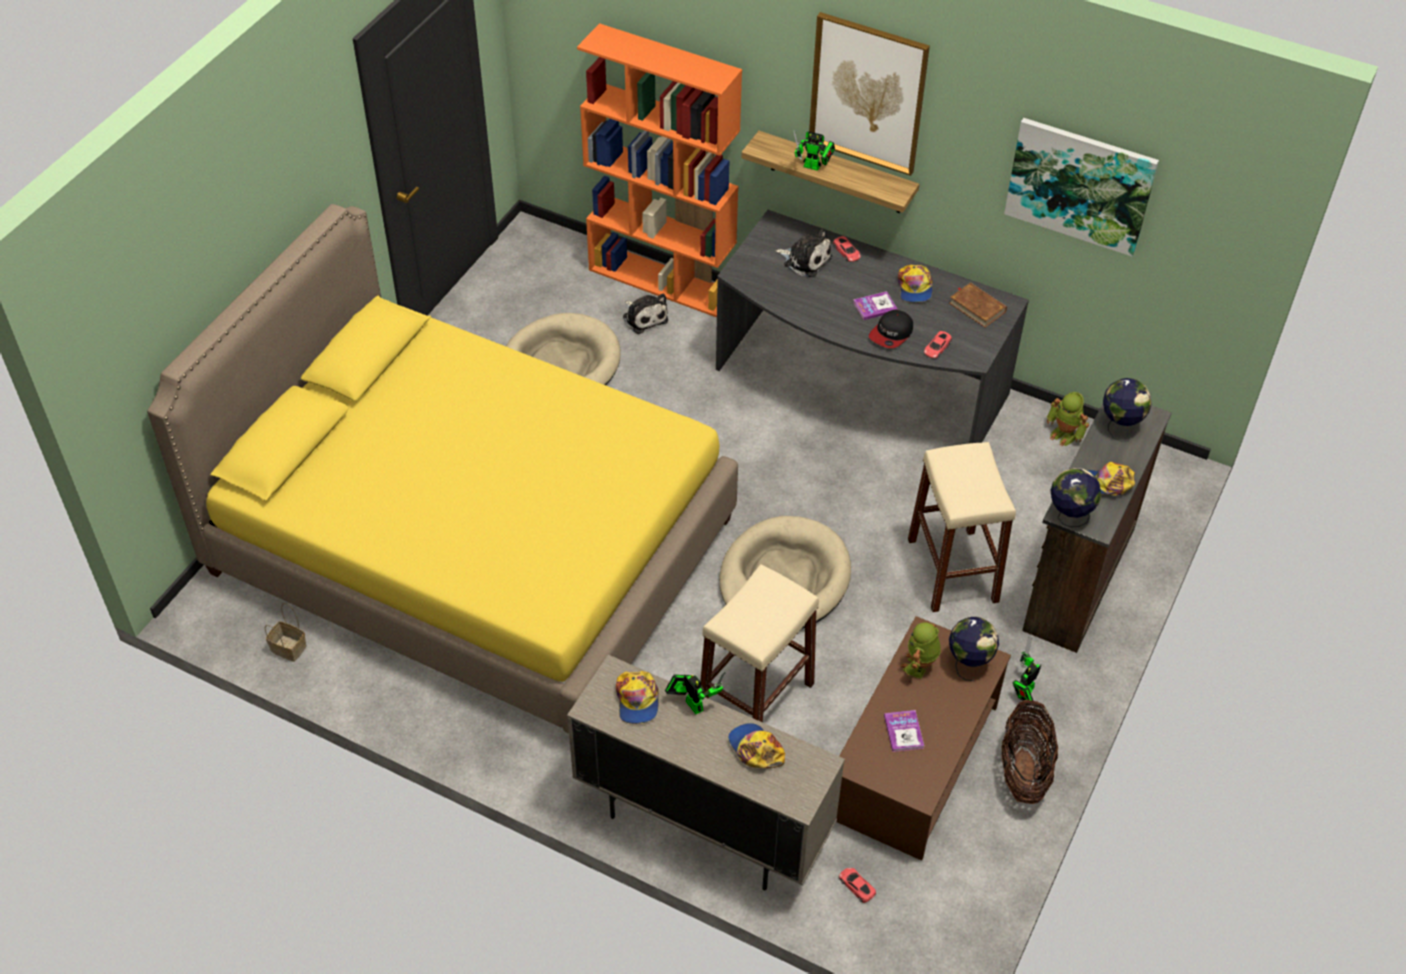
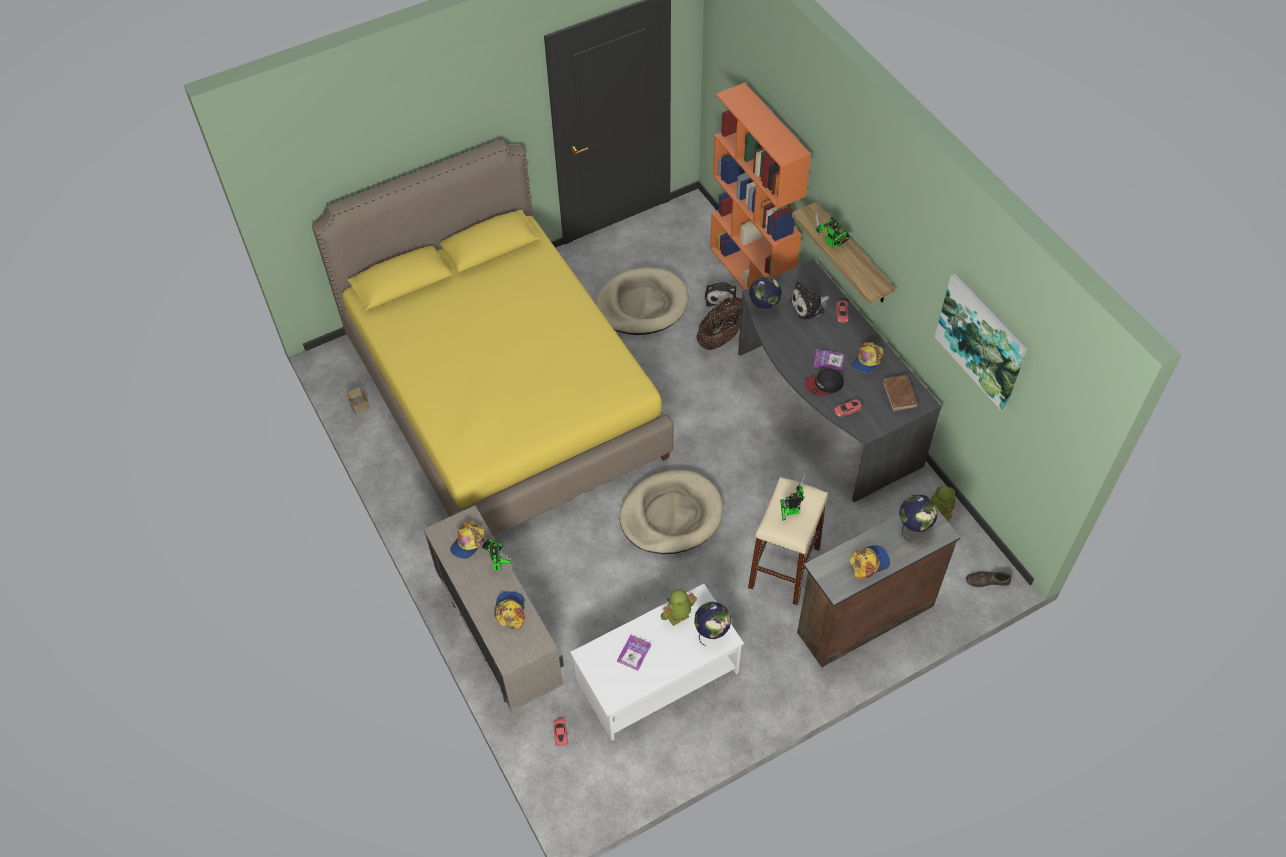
camera: 35 degrees right, 5 degrees up
(756, 699) = (593, 582): beige stool -> none
(805, 260) = (809, 306): plush toy -> plush toy turned 90 degrees clockwise
(868, 93) = (874, 208): picture -> none
(913, 762) = (656, 677): brown coffee table -> white coffee table
(1023, 692) = (764, 673): toy robot -> toy robot (790, 512)
(1023, 770) = (722, 723): basket -> basket (721, 337)
(1069, 517) = (822, 572): globe -> globe (763, 308)
(1106, 484) = (868, 563): cap -> cap turned 120 degrees clockwise
(1164, 477) = (987, 581): none -> brown shoe

